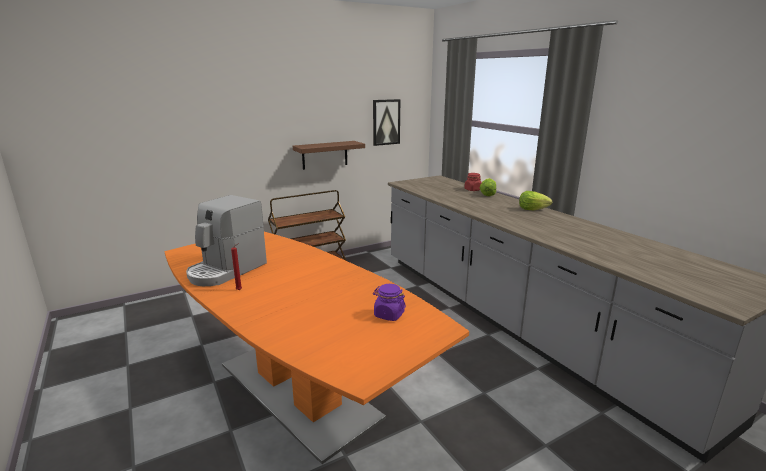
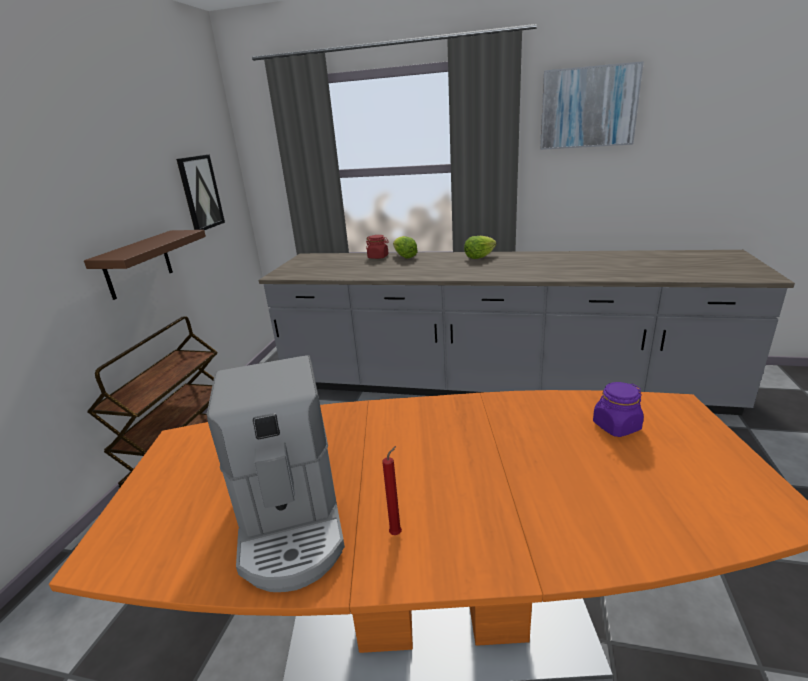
camera: 45 degrees left, 5 degrees up
(664, 97) = (588, 107): none -> picture

